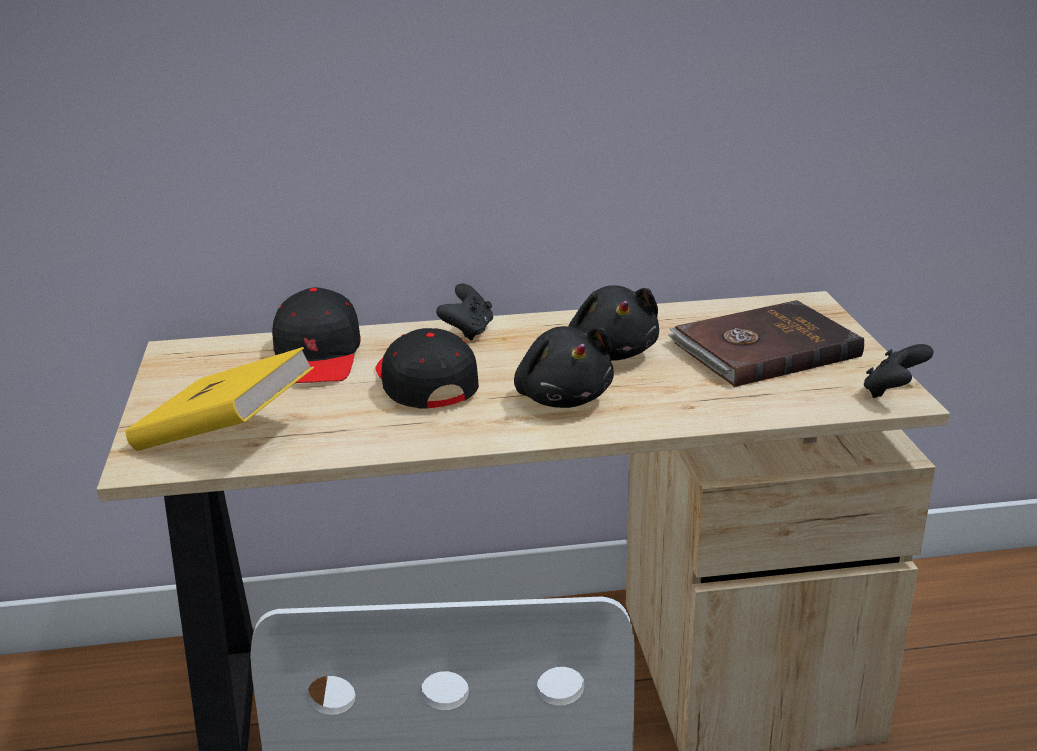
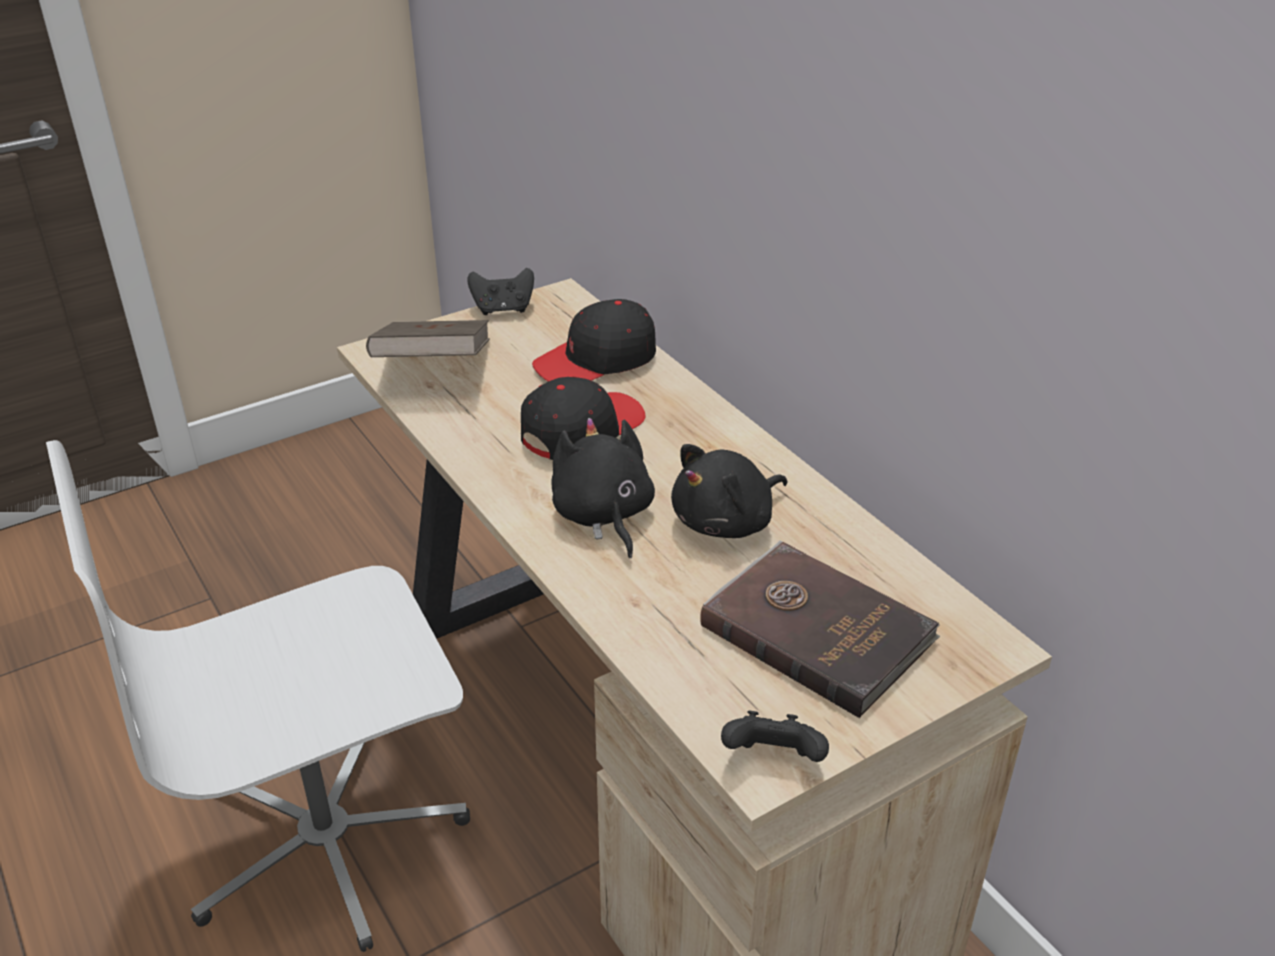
camera: 65 degrees right, 10 degrees up
(225, 436) = (434, 368): yellow book -> brown book
(468, 331) = (708, 421): black game controller -> black game controller (503, 309)
(562, 397) = (603, 515): black plush toy -> black plush toy turned 120 degrees clockwise

